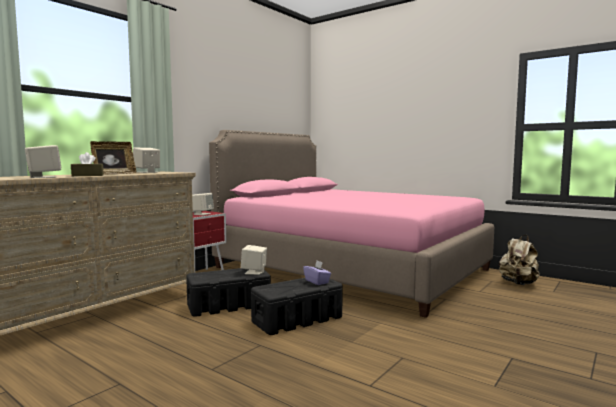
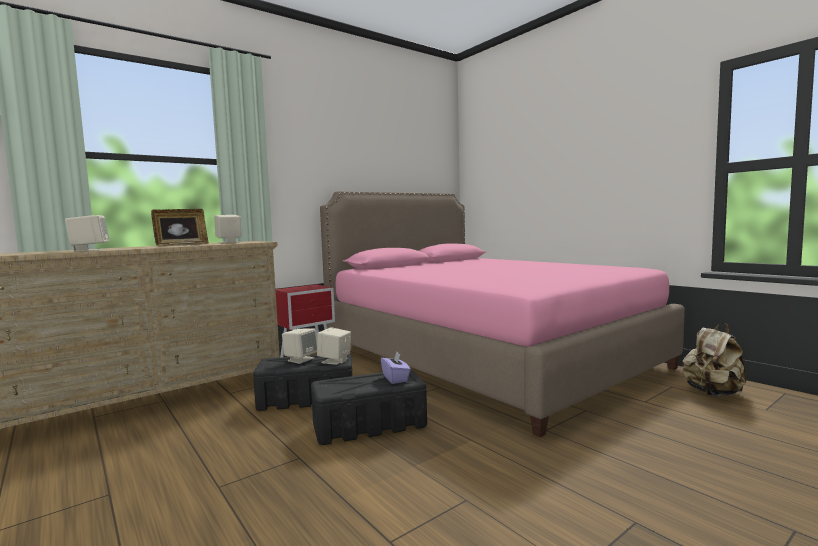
camera: 15 degrees right, 0 degrees up
(87, 175) = (143, 247): brown tissue box -> none
(202, 214) = (305, 288): beige speaker -> beige speaker (300, 359)

